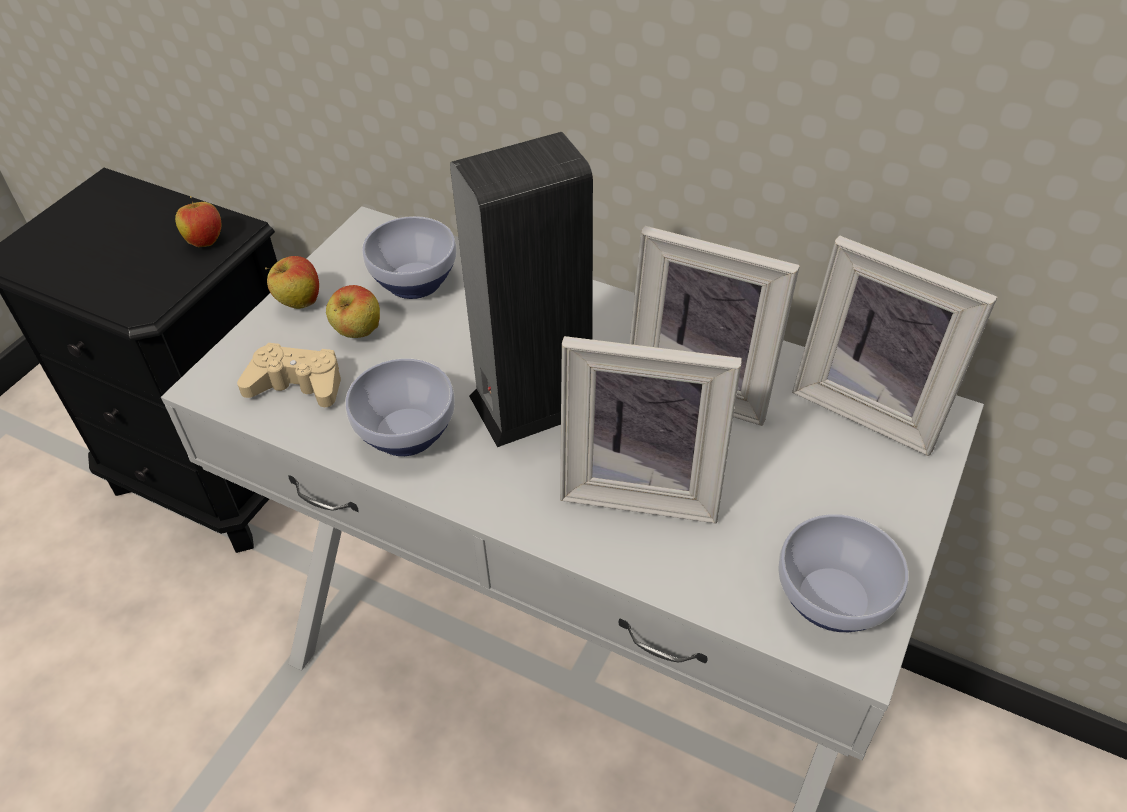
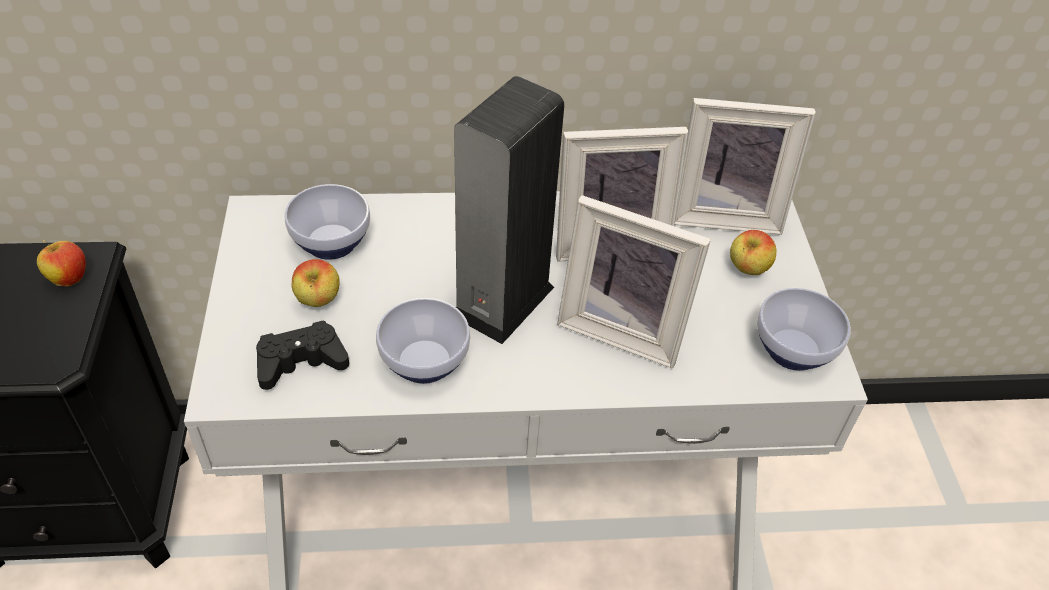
camera: 35 degrees left, 0 degrees up
(297, 384) = (301, 362): beige game controller -> black game controller
(299, 303) = (244, 296): apple -> apple (747, 270)
(642, 485) = (623, 328): picture frame -> picture frame turned 45 degrees clockwise

